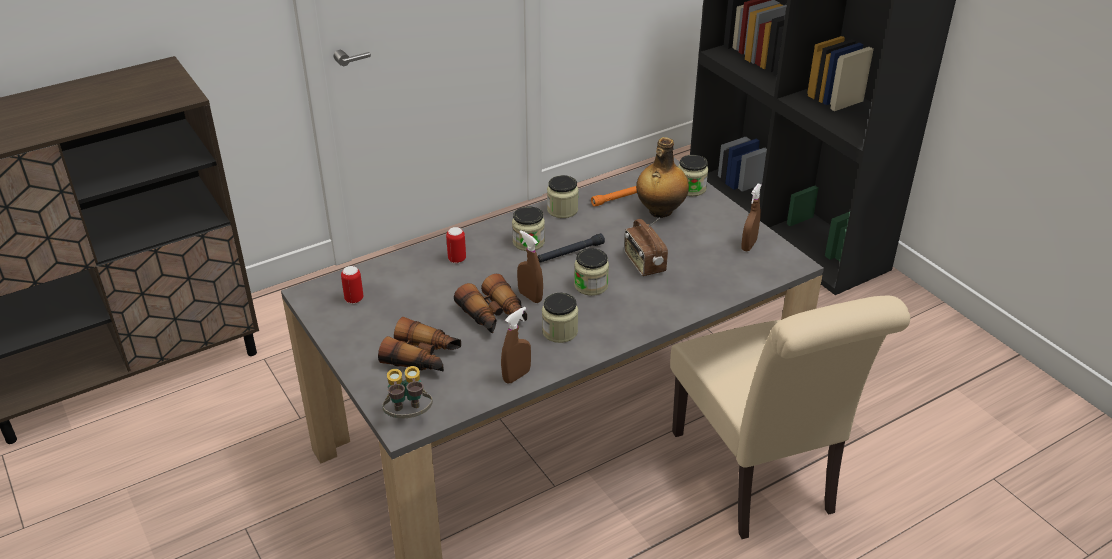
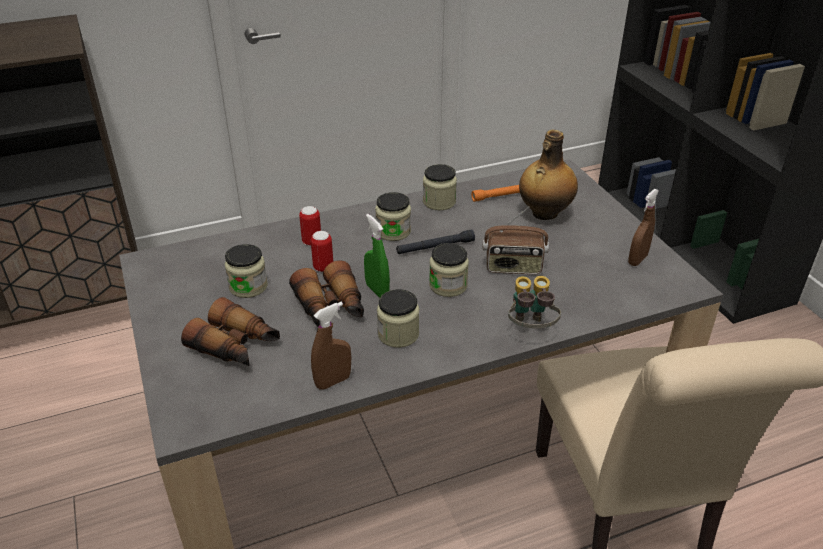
camera: 10 degrees right, 0 degrees up
(354, 299) = (189, 272): can -> can (323, 267)
(408, 417) = (193, 416): binoculars -> binoculars (530, 329)
(530, 296) = (377, 290): brown spray bottle -> green spray bottle
(643, 263) = (513, 267): radio -> radio turned 75 degrees counterclockwise
(691, 188) = (583, 193): jar -> jar (248, 286)

